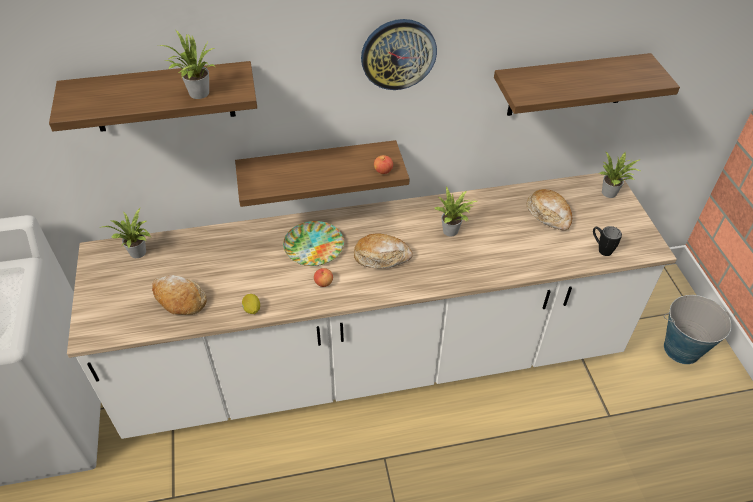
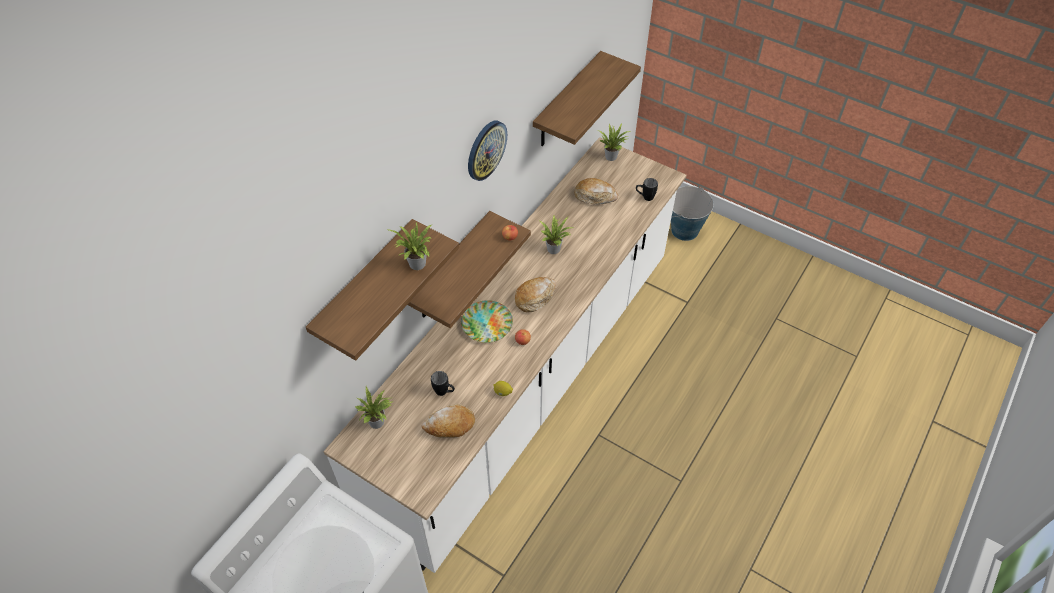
camera: 45 degrees left, 5 degrees up
(211, 271) = (444, 392): none -> black mug

